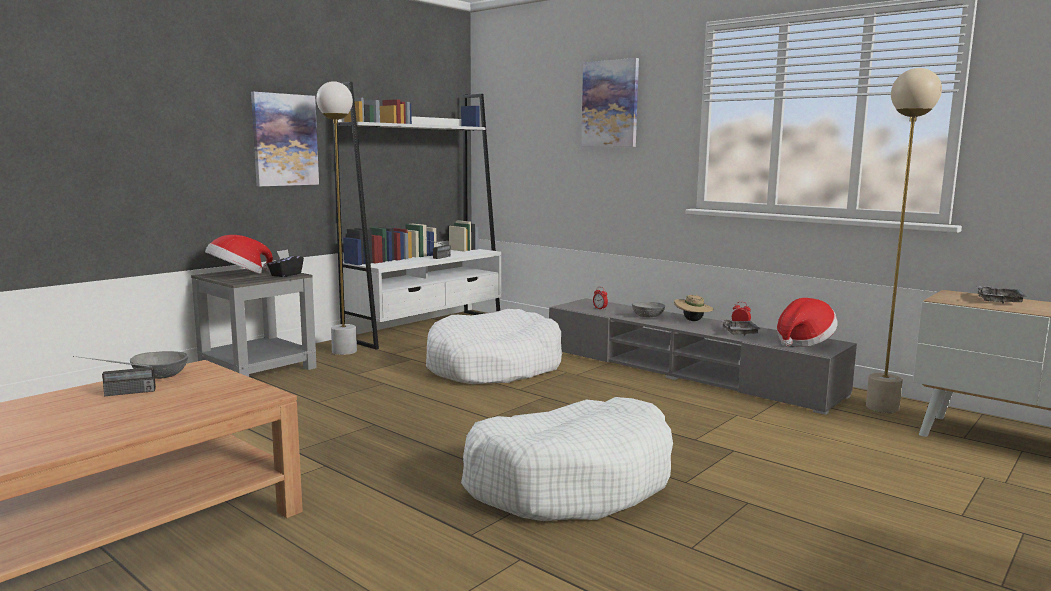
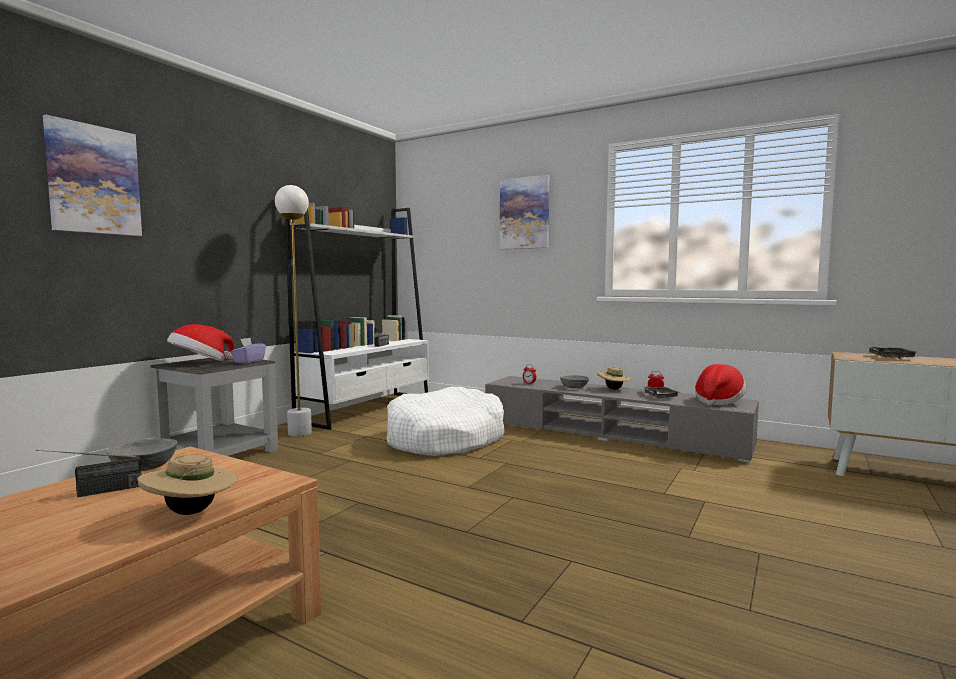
camera: 10 degrees left, 5 degrees down
(185, 414) = (191, 513): none -> beige hat
(285, 140) = (242, 238): picture -> picture (94, 180)
(285, 275) = (248, 361): black tissue box -> purple tissue box
(570, 482) = (584, 547): white dog bed -> none
(882, 408) = (788, 453): beige floor lamp -> none

